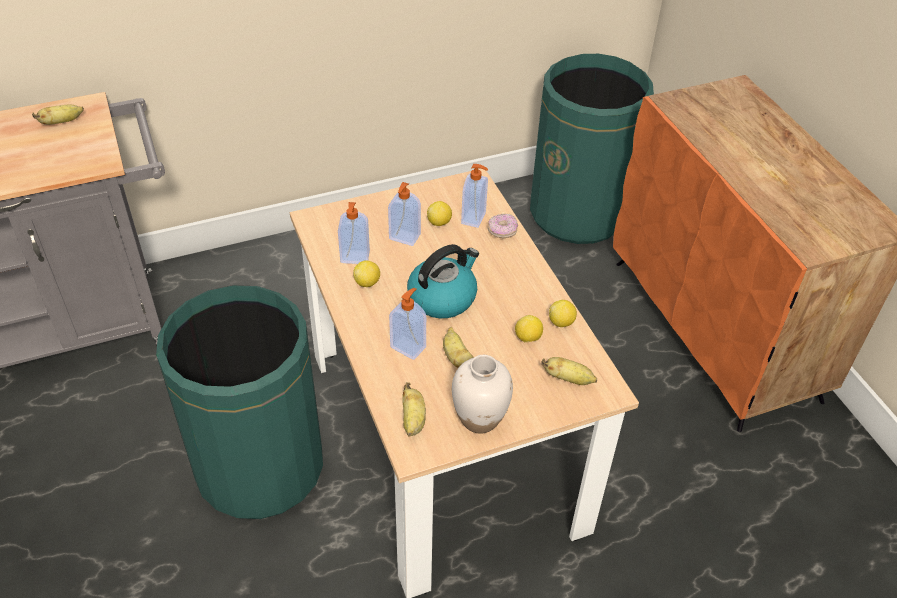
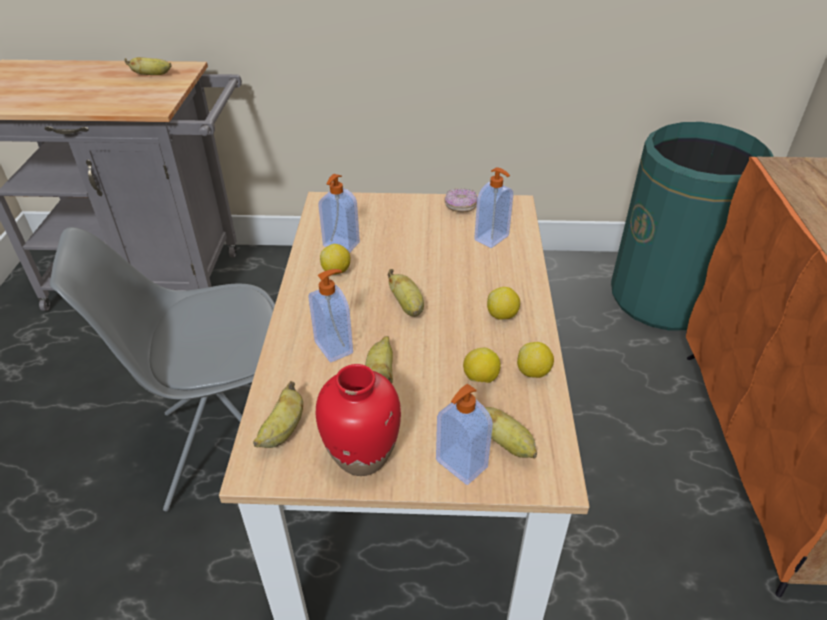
camera: 25 degrees right, 5 degrees down
(259, 467) = (225, 447): green trash can -> grey chair
(404, 238) = (404, 239): soap dispenser -> soap dispenser (460, 465)
(439, 222) = (451, 234): lemon -> lemon (502, 315)
(443, 297) = (407, 306): kettle -> banana
(480, 418) = (362, 455): white vase -> red vase
(502, 231) = (516, 258): donut -> donut (460, 207)

